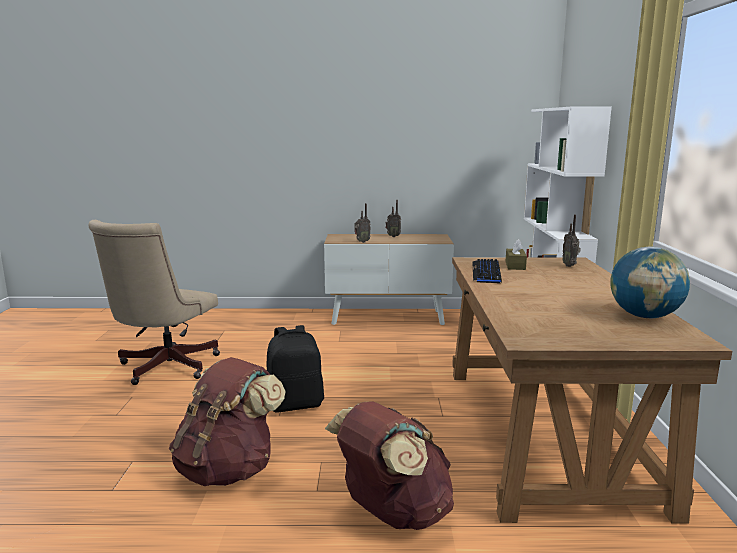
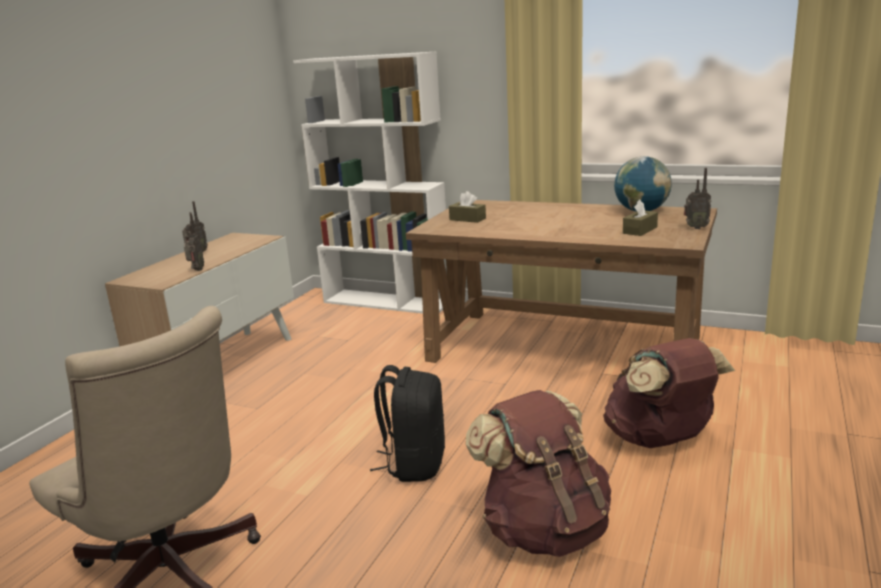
camera: 65 degrees left, 5 degrees up
(486, 272) = (481, 229): keyboard -> none
(555, 320) = (640, 230): none -> brown tissue box
(570, 265) = (487, 206): radio -> radio (695, 227)

